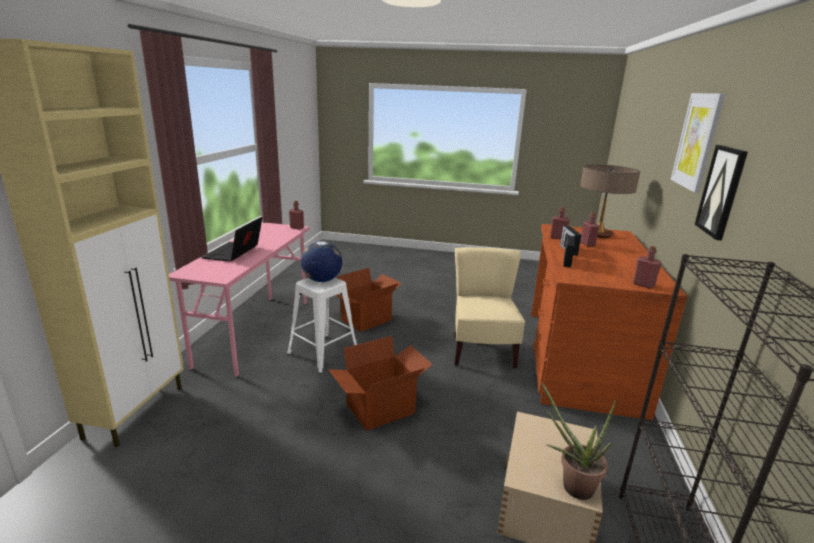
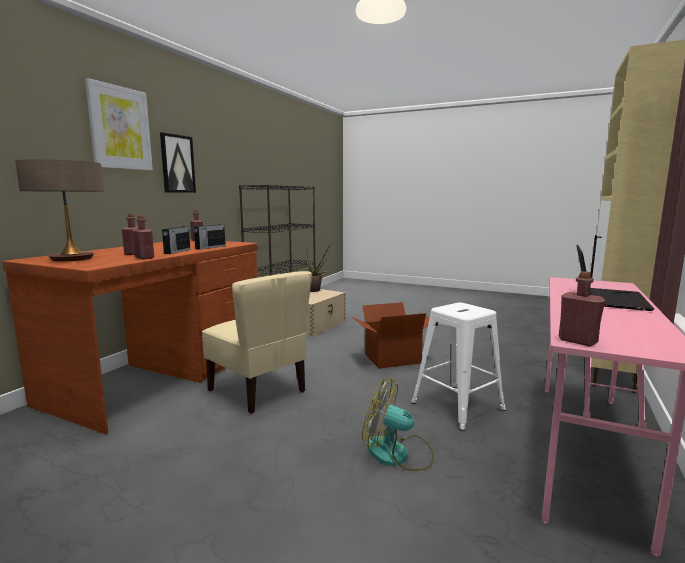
camera: 165 degrees left, 10 degrees down
(322, 280) = (462, 310): globe -> none
(366, 320) = (397, 454): cardboard box -> fan
(481, 351) = (258, 390): beige chair -> beige chair turned 60 degrees counterclockwise

